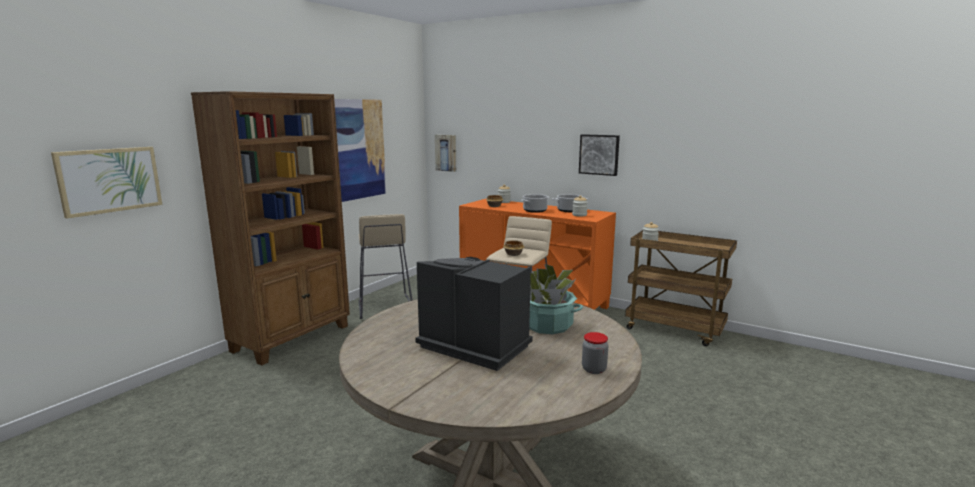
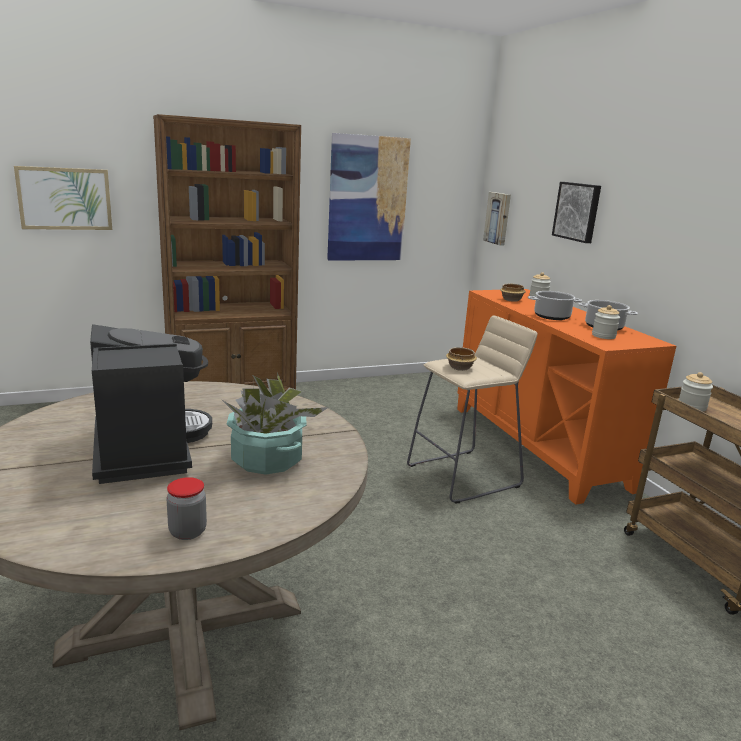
camera: 35 degrees right, 5 degrees up
(384, 307) = (354, 397): beige stool -> none
(599, 154) = (672, 245): picture -> picture (577, 211)

